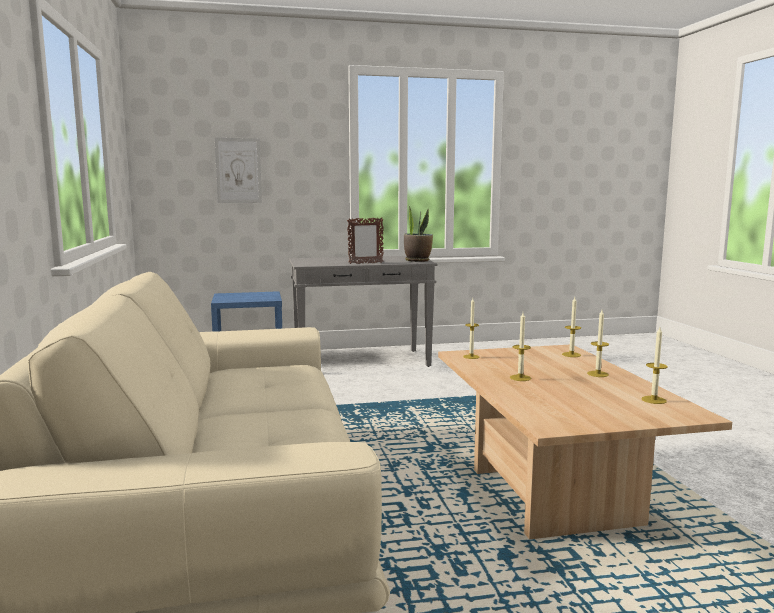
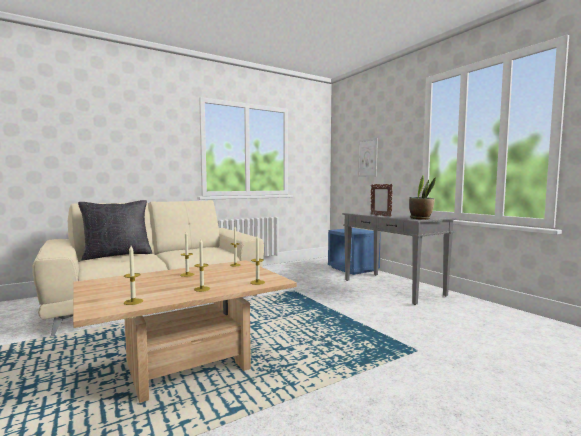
camera: 70 degrees right, 5 degrees down
(206, 442) = (117, 255): none -> black pillow

